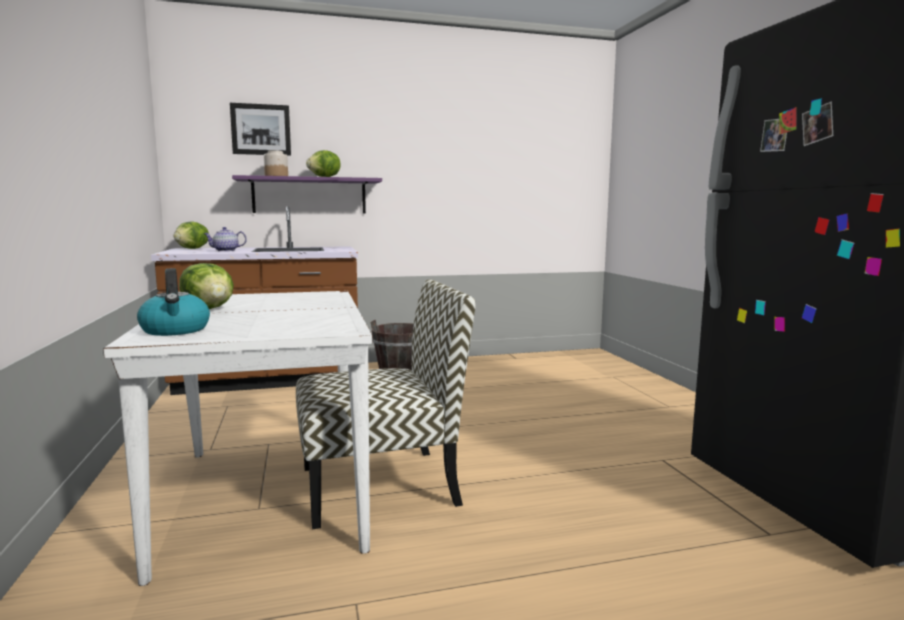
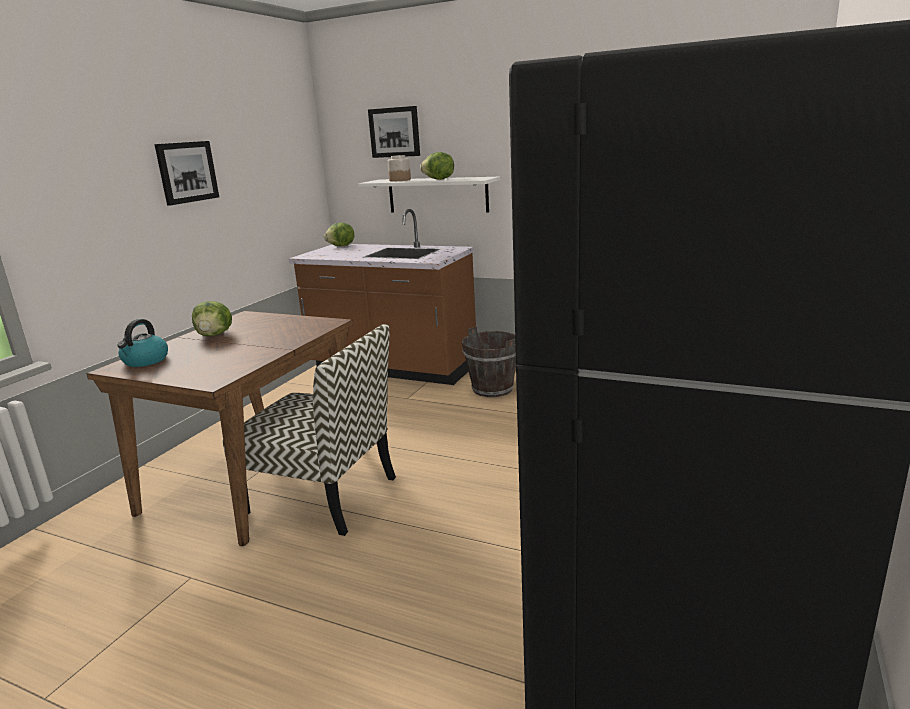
camera: 40 degrees right, 10 degrees up
(82, 115) = (187, 172): none -> picture
(225, 250) = (350, 253): teapot -> none
(268, 494) = (257, 477): white dining table -> brown dining table
(309, 196) = (437, 195): purple shelf -> white shelf

